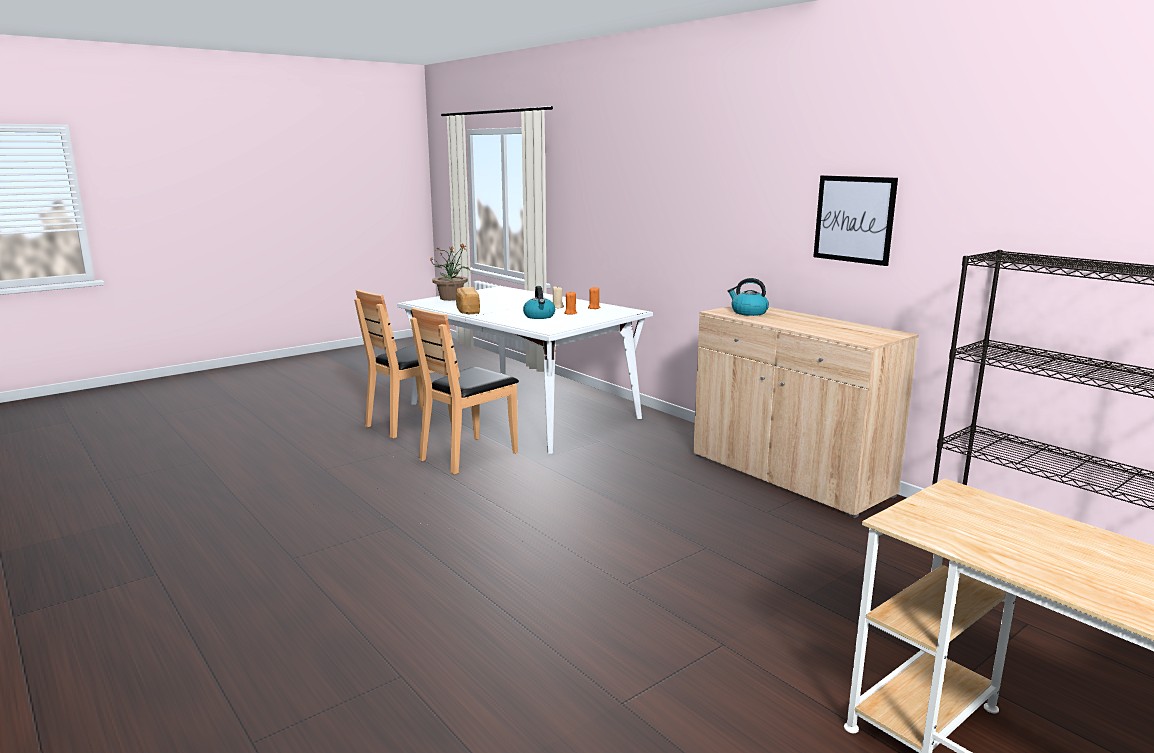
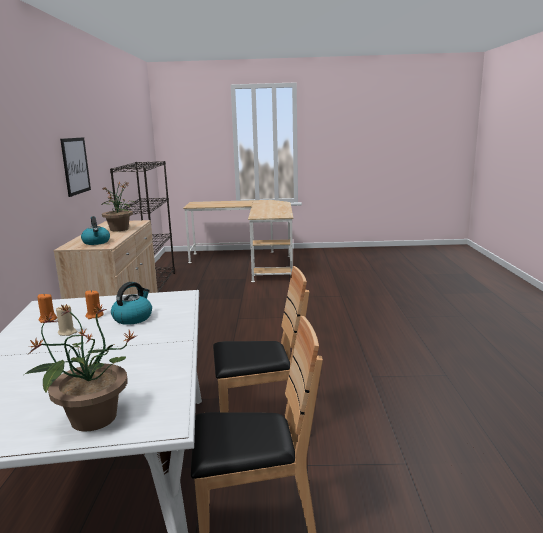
camera: 140 degrees left, 0 degrees up
(467, 310) = (162, 357): bread -> none
(818, 327) = (119, 229): none -> potted plant

